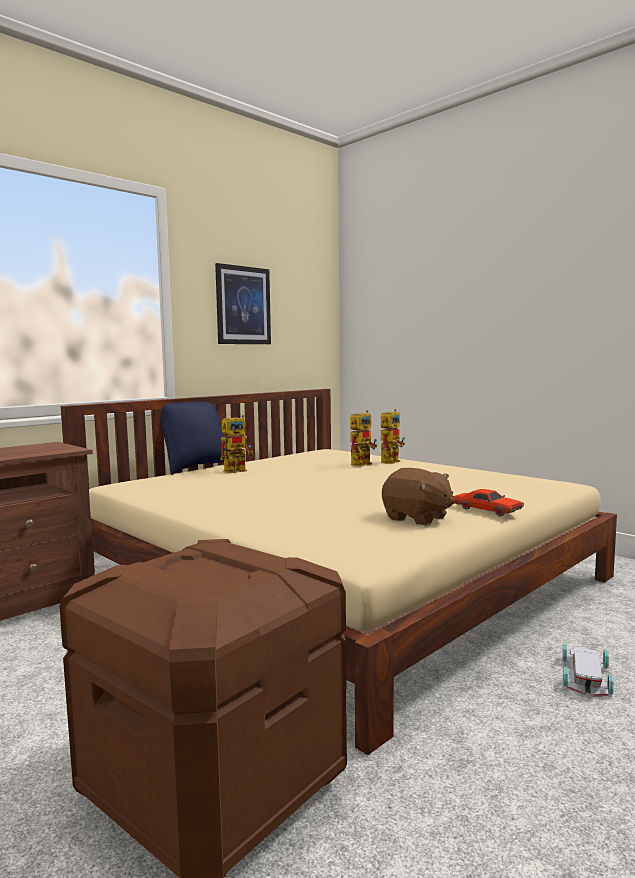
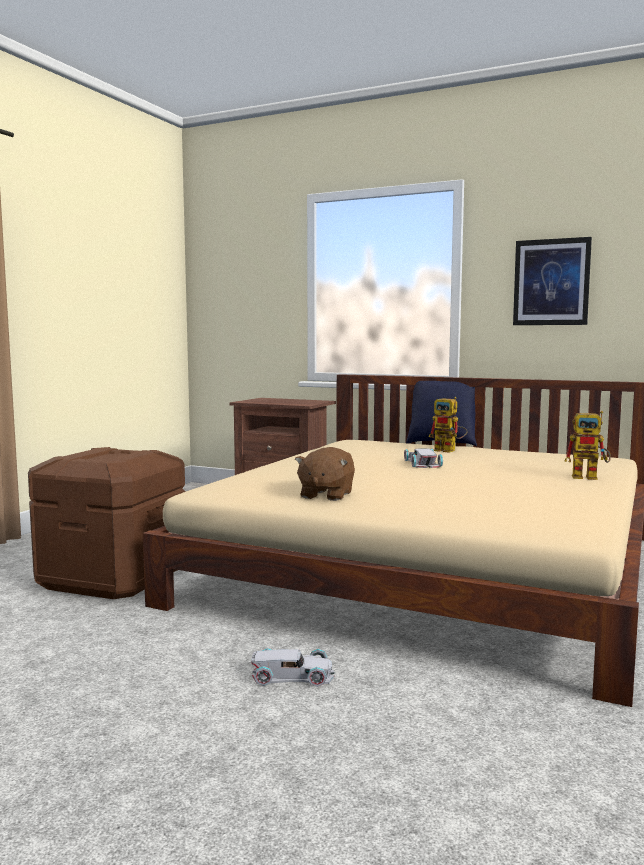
camera: 70 degrees right, 0 degrees up
(294, 481) = (423, 463): none -> white toy car
(362, 463) = (551, 471): toy robot -> none
(485, 510) = (381, 510): red toy car -> none

